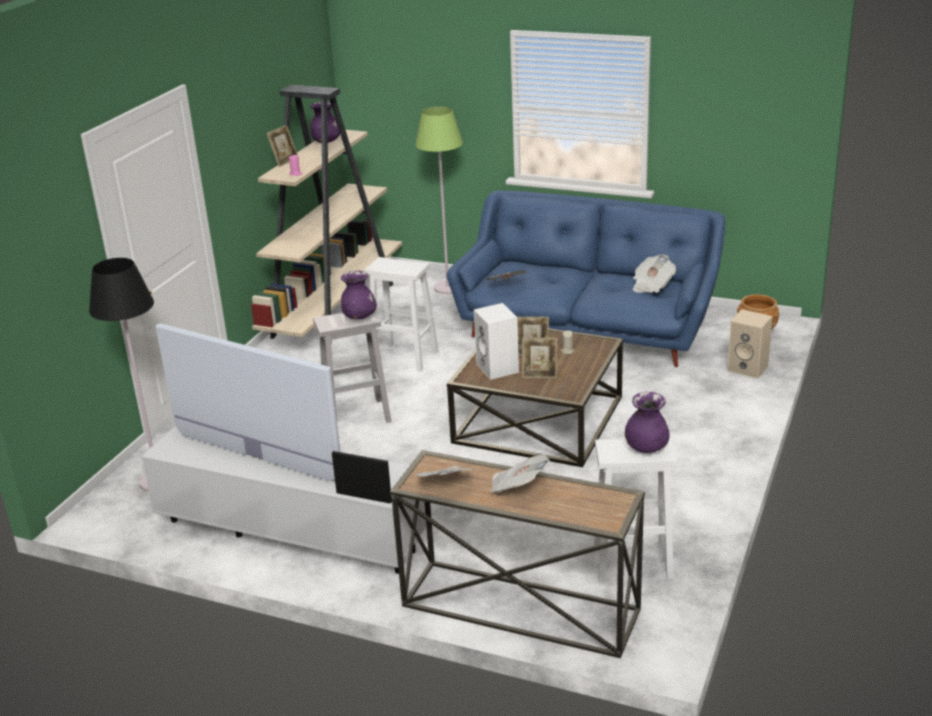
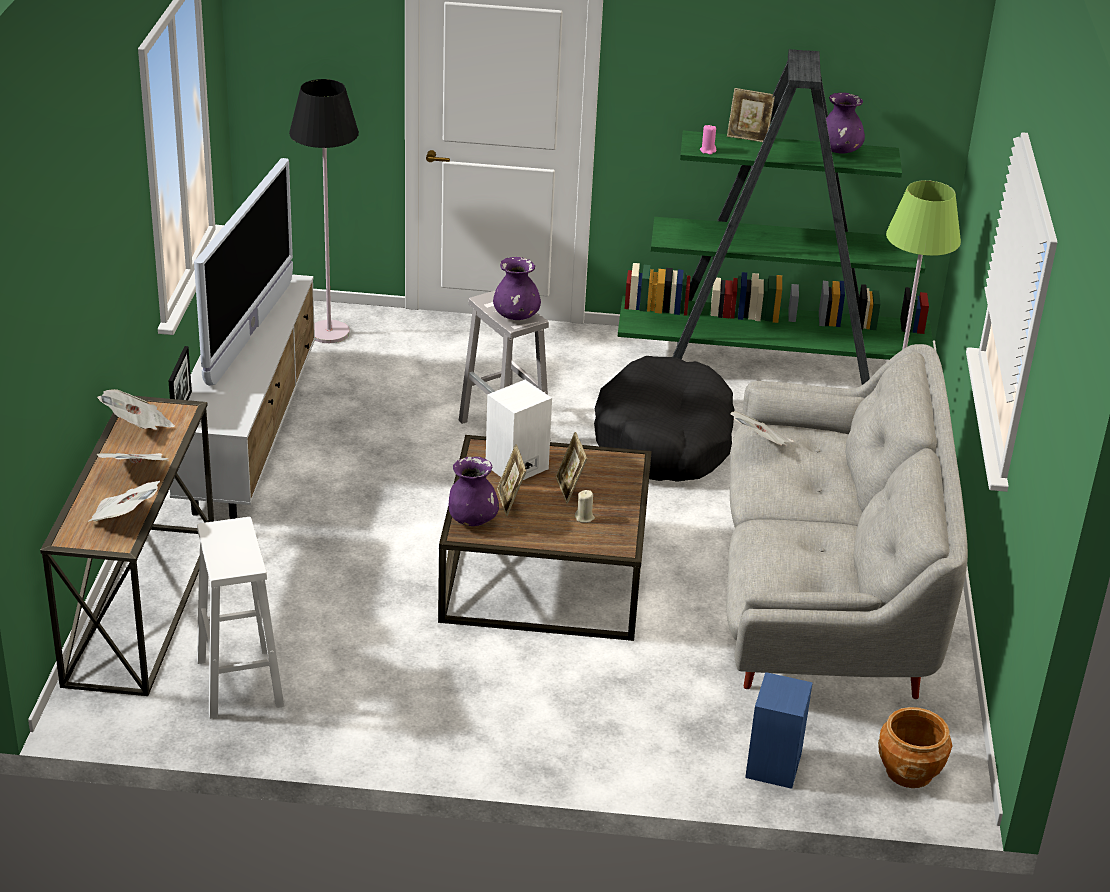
camera: 70 degrees right, 5 degrees up
(335, 309) = (771, 364): beige bookcase -> green bookcase
(403, 357) = (664, 440): white stool -> black dog bed
(587, 329) = (824, 589): blue sofa -> grey sofa
(646, 448) = (235, 555): purple vase -> purple vase (472, 519)
(651, 285) = (824, 574): newspaper -> newspaper (125, 517)
(749, 368) = (774, 767): beige speaker -> blue speaker

